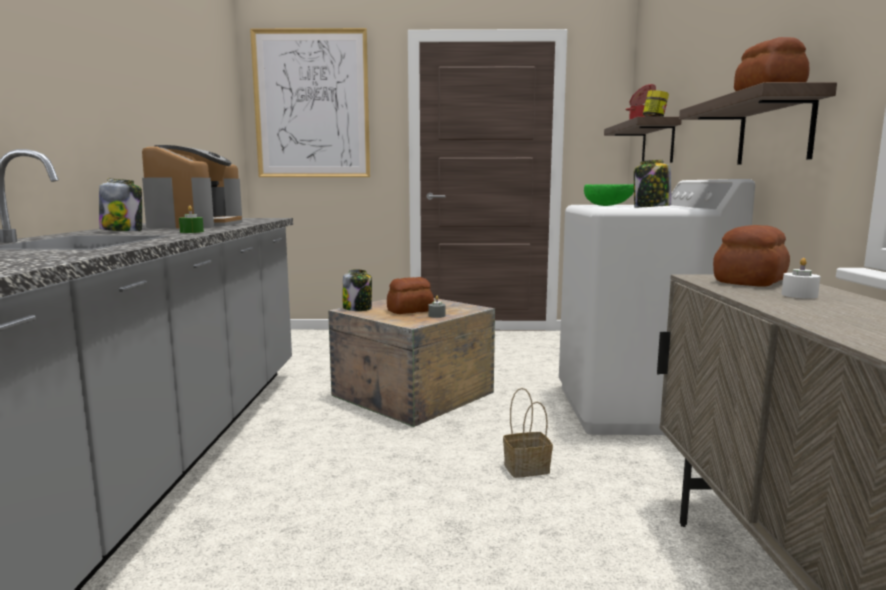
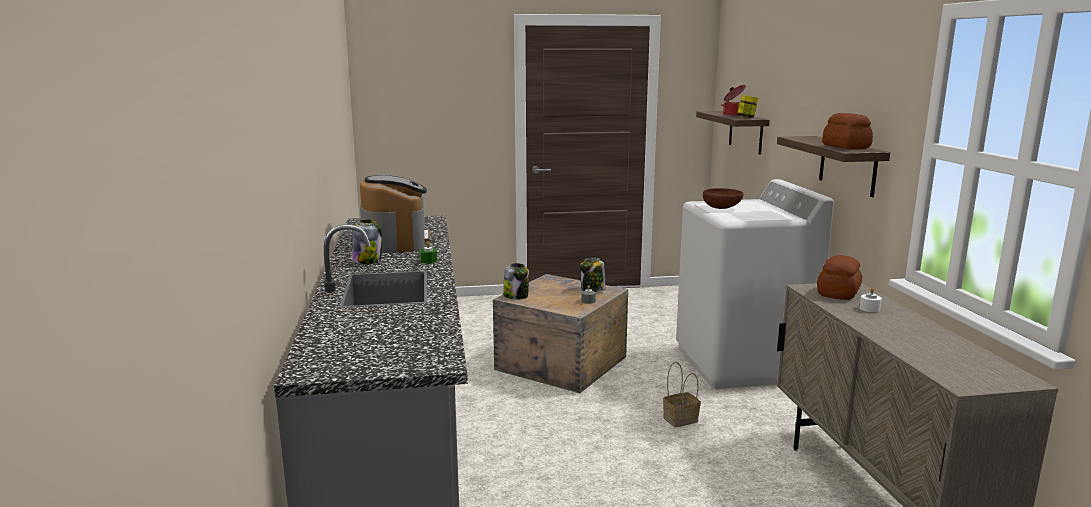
camera: 10 degrees left, 5 degrees up
(312, 105) = (421, 85): picture -> none
(409, 310) = (561, 296): bread -> none
(609, 205) = (722, 208): green bowl -> brown bowl
(651, 207) = (759, 216): jar -> jar (592, 290)

